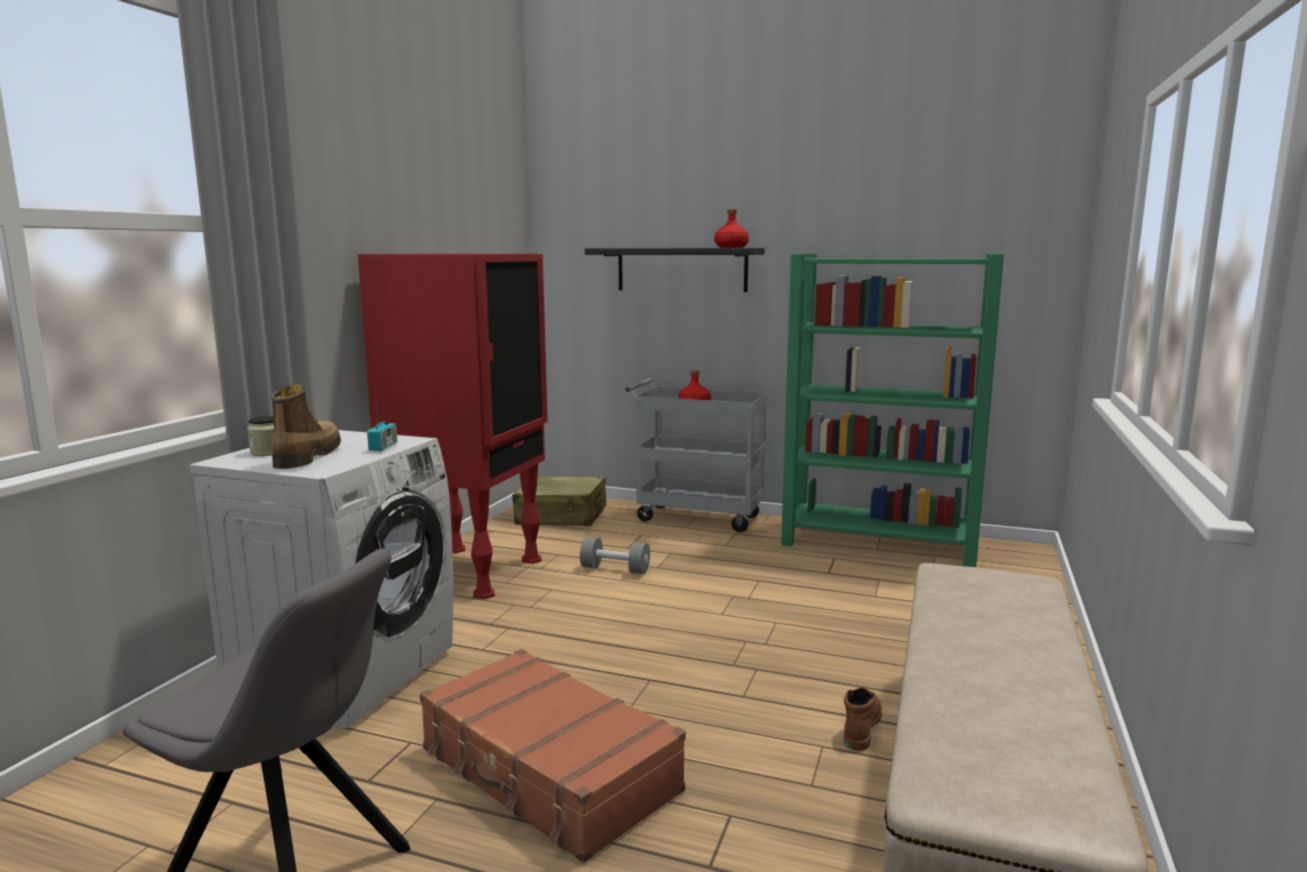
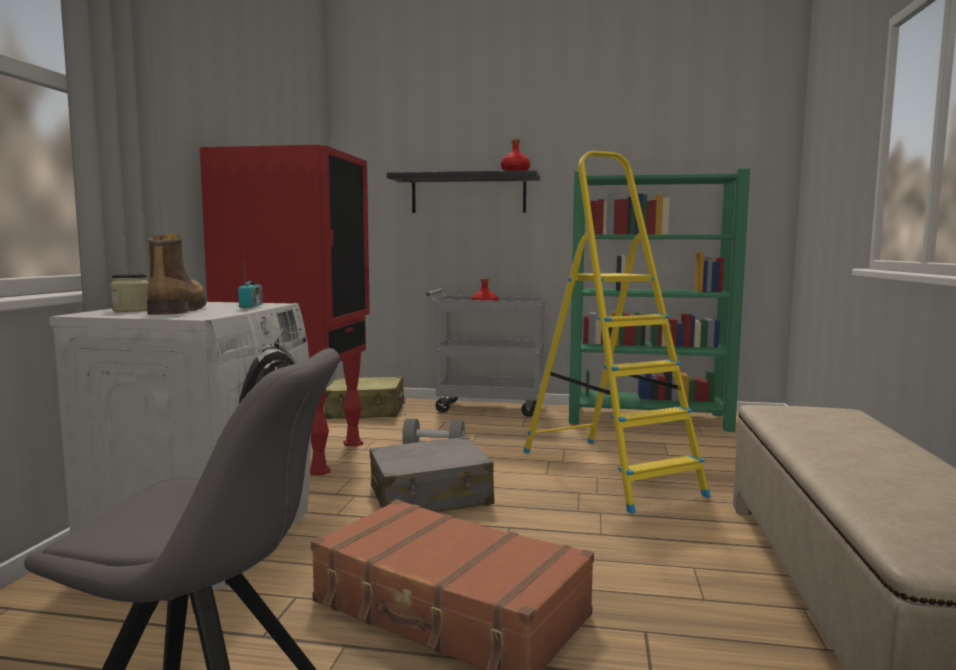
camera: 10 degrees left, 5 degrees down
(585, 635) = (430, 497): none -> grey suitcase
(793, 616) = (608, 472): none -> yellow step ladder
(860, 727) = (717, 550): brown boot -> none

